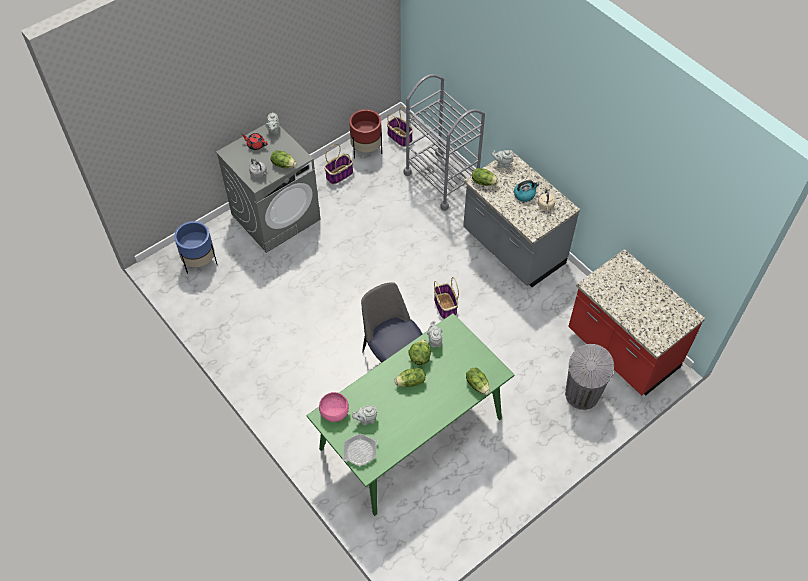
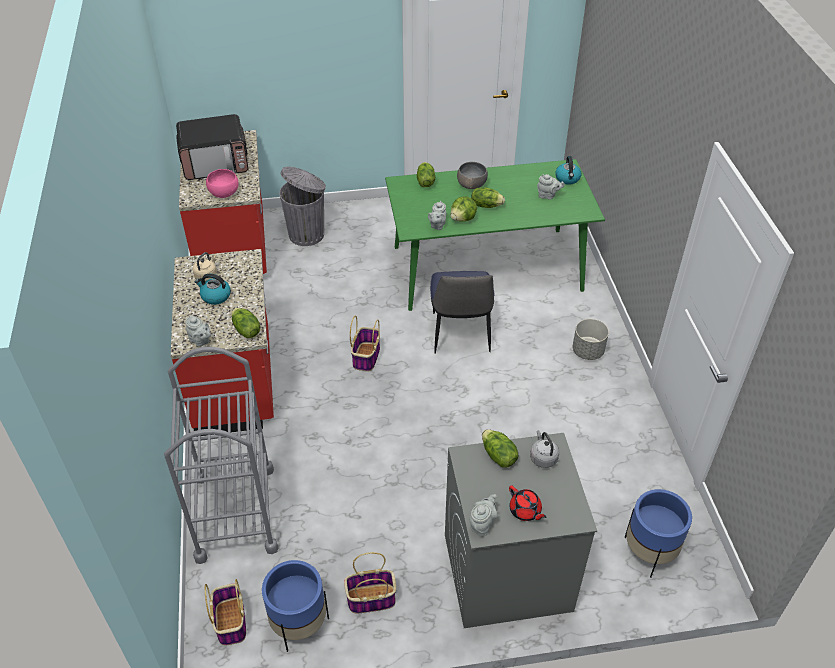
camera: 150 degrees left, 10 degrees down
(291, 387) = (588, 351): none -> grey planter
(334, 412) = (575, 211): pink bowl -> pink bowl (224, 192)
(360, 452) = (567, 179): frying pan -> kettle
(366, 150) = (299, 624): red planter -> blue planter
(437, 401) = (471, 185): none -> grey bowl
(512, 248) = (236, 382): grey counter -> red counter
(646, 302) = (216, 163): none -> microwave

